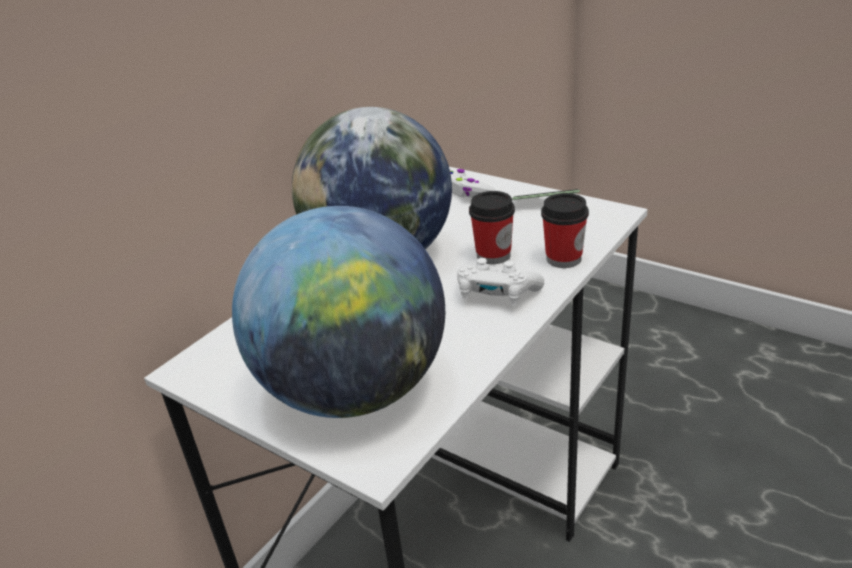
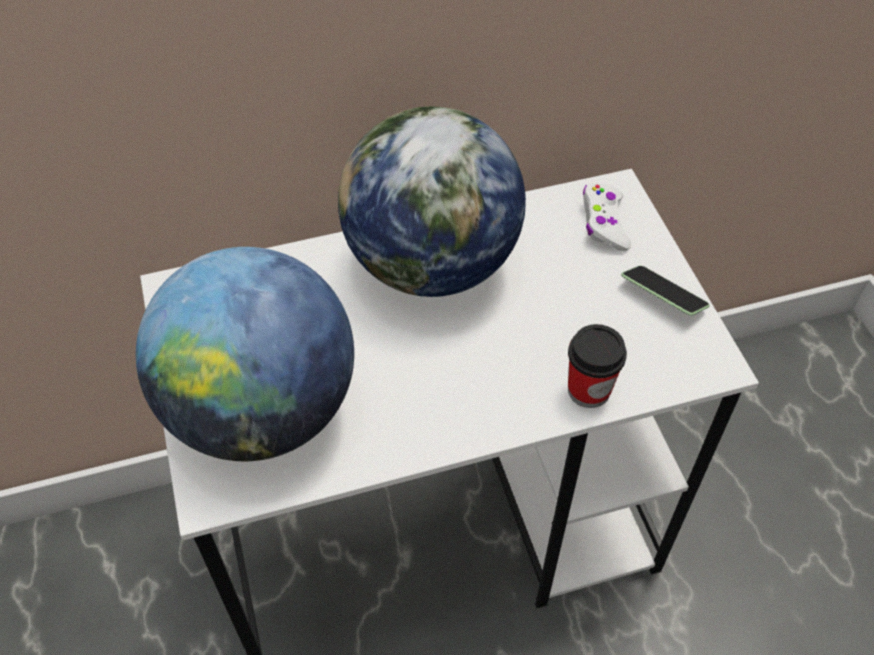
camera: 35 degrees right, 20 degrees up
(493, 255) = (531, 335): cup -> none
(496, 296) = (476, 391): white game controller -> none

